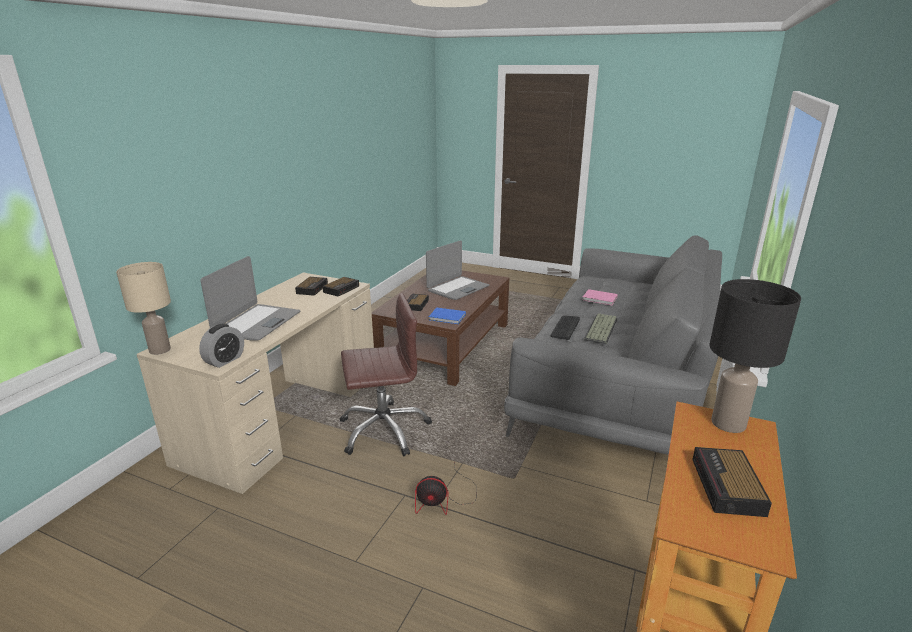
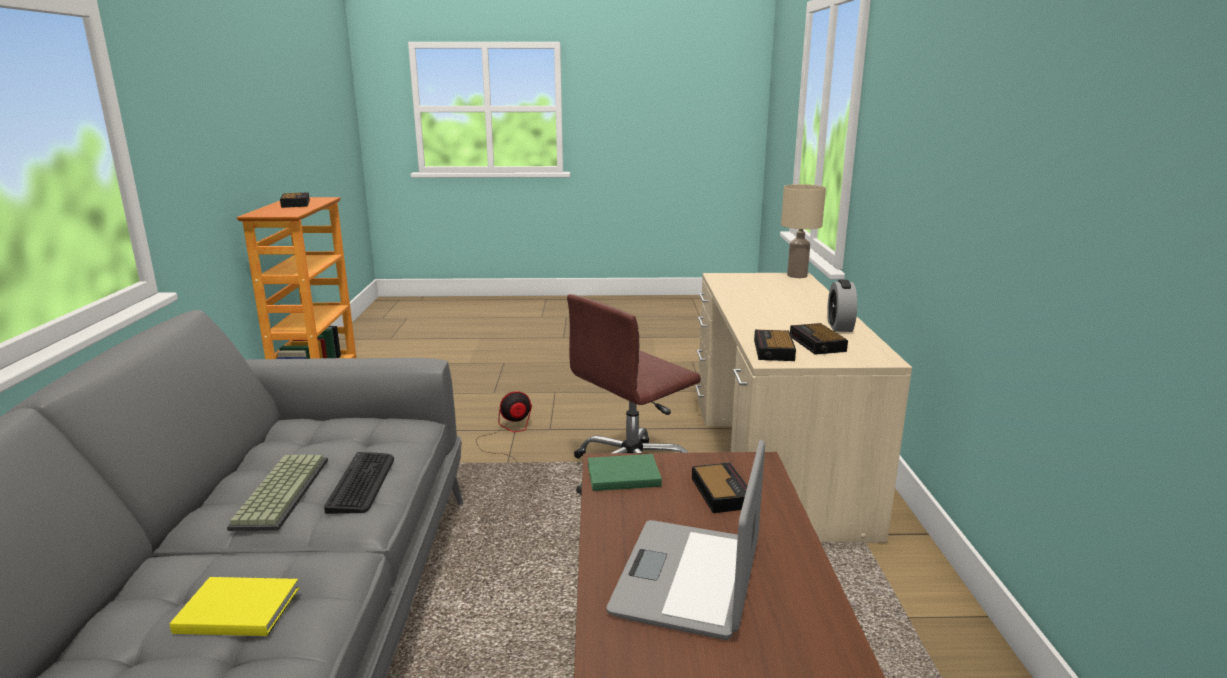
camera: 155 degrees right, 5 degrees down
(225, 360) = (722, 278): alarm clock -> alarm clock (839, 326)
(257, 323) = (773, 301): laptop -> none
(448, 317) = (621, 475): blue book -> green book
(600, 299) = (236, 609): pink book -> yellow book
(729, 424) = (270, 214): black table lamp -> none

